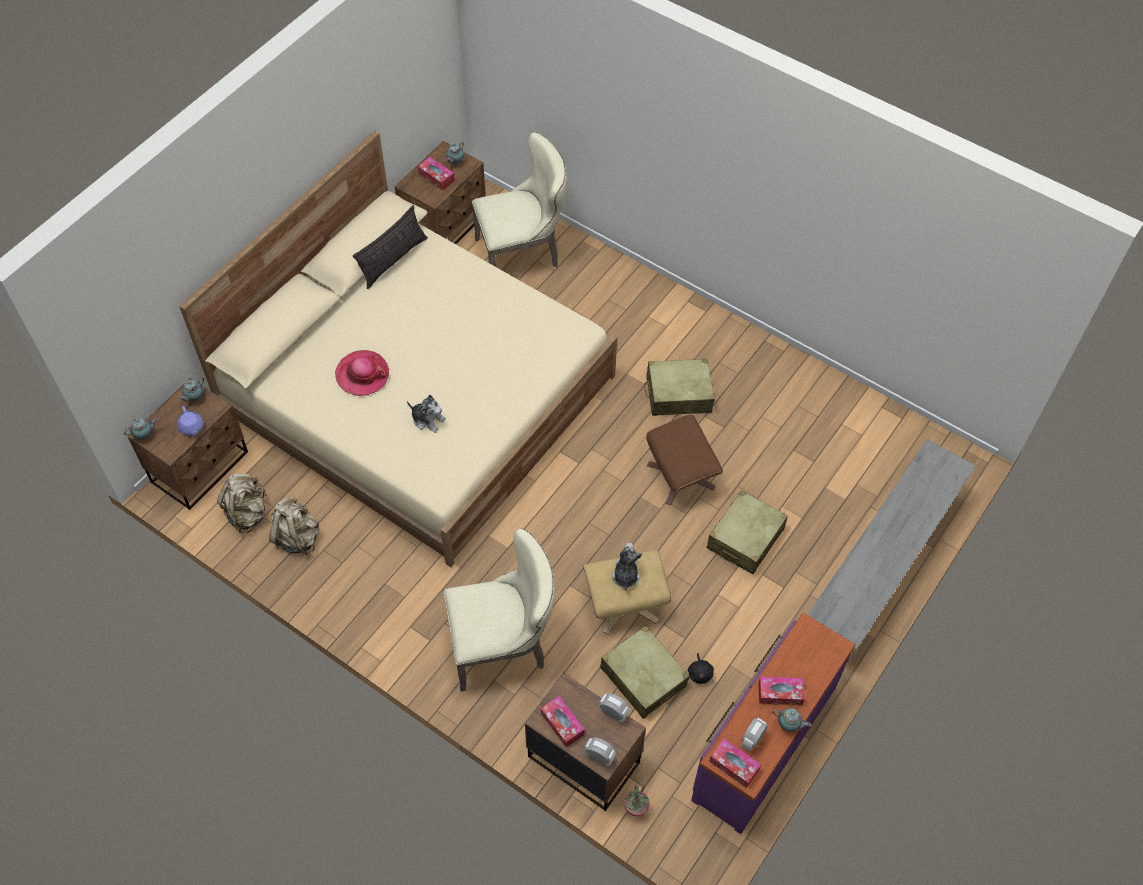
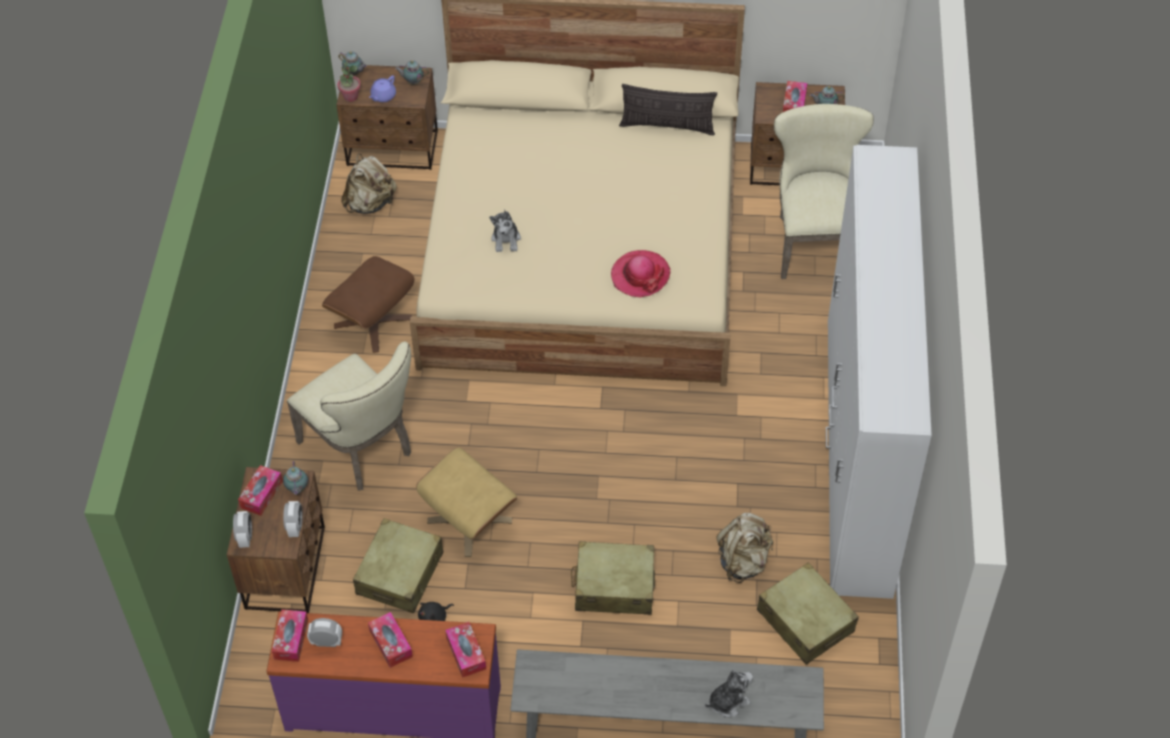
camera: 60 degrees right, 5 degrees down
(297, 537) = (370, 249): beige backpack -> beige backpack (743, 561)
(362, 374) = (521, 171): hat -> hat (640, 275)
(522, 253) = (814, 240): beige chair -> beige chair turned 135 degrees counterclockwise
(625, 575) = (468, 483): plush toy -> plush toy (728, 701)
(635, 809) = (260, 632): potted plant -> potted plant (350, 97)
(678, 394) = (746, 448): beige suitcase -> beige suitcase (805, 621)
(681, 476) = (649, 498): brown ottoman -> brown ottoman (373, 322)
(725, 333) = (858, 452): none -> white wardrobe
(789, 726) = (360, 666): teapot -> teapot (297, 489)
(819, 645) = (466, 653): none -> tissue box

